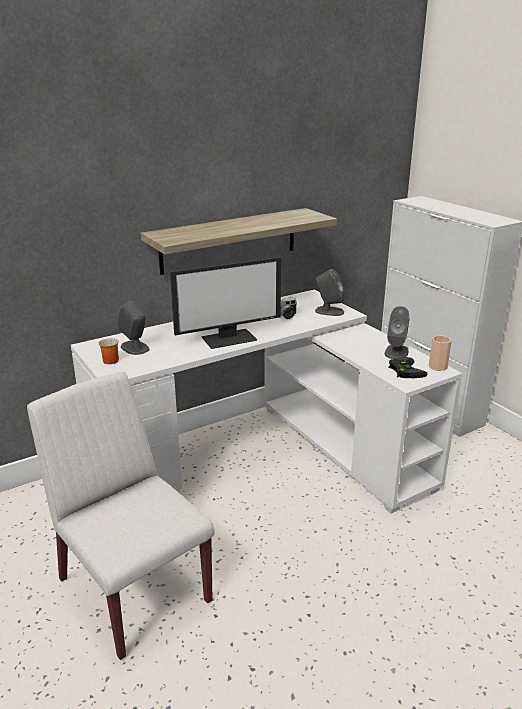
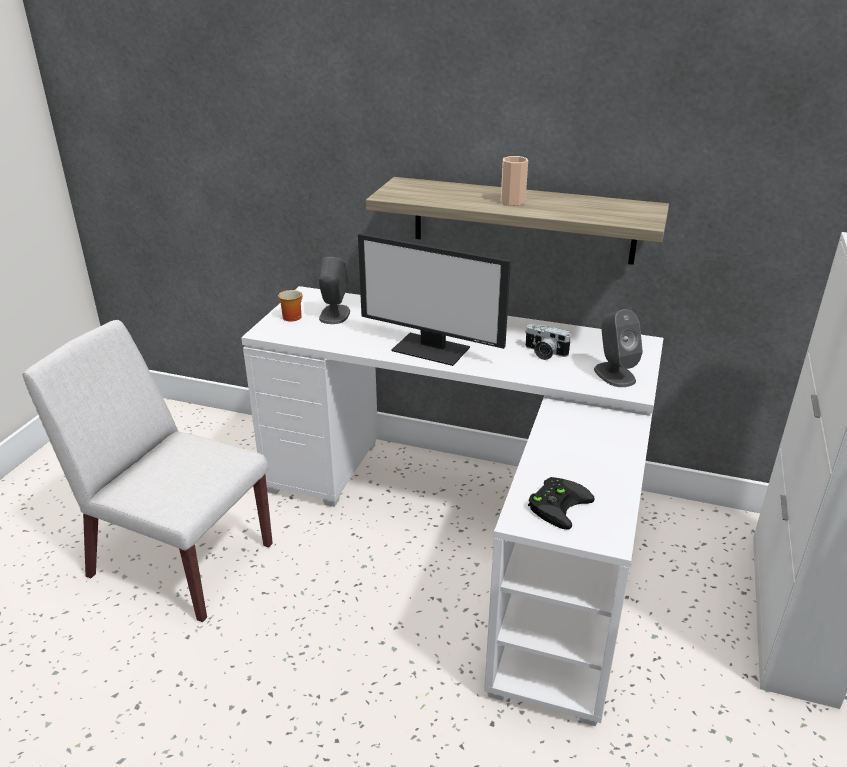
camera: 50 degrees right, 5 degrees up
(133, 588) = (179, 560): white chair -> white chair turned 75 degrees counterclockwise
(396, 352) = (603, 475): grey speaker -> none
(437, 367) = (614, 529): cup -> cup (512, 201)

